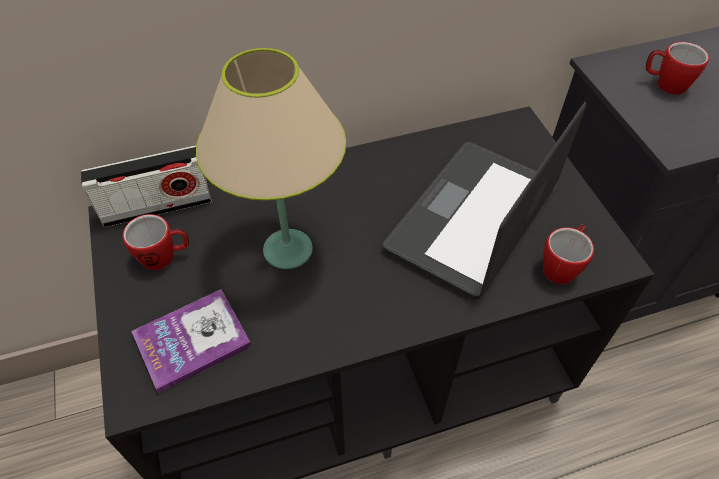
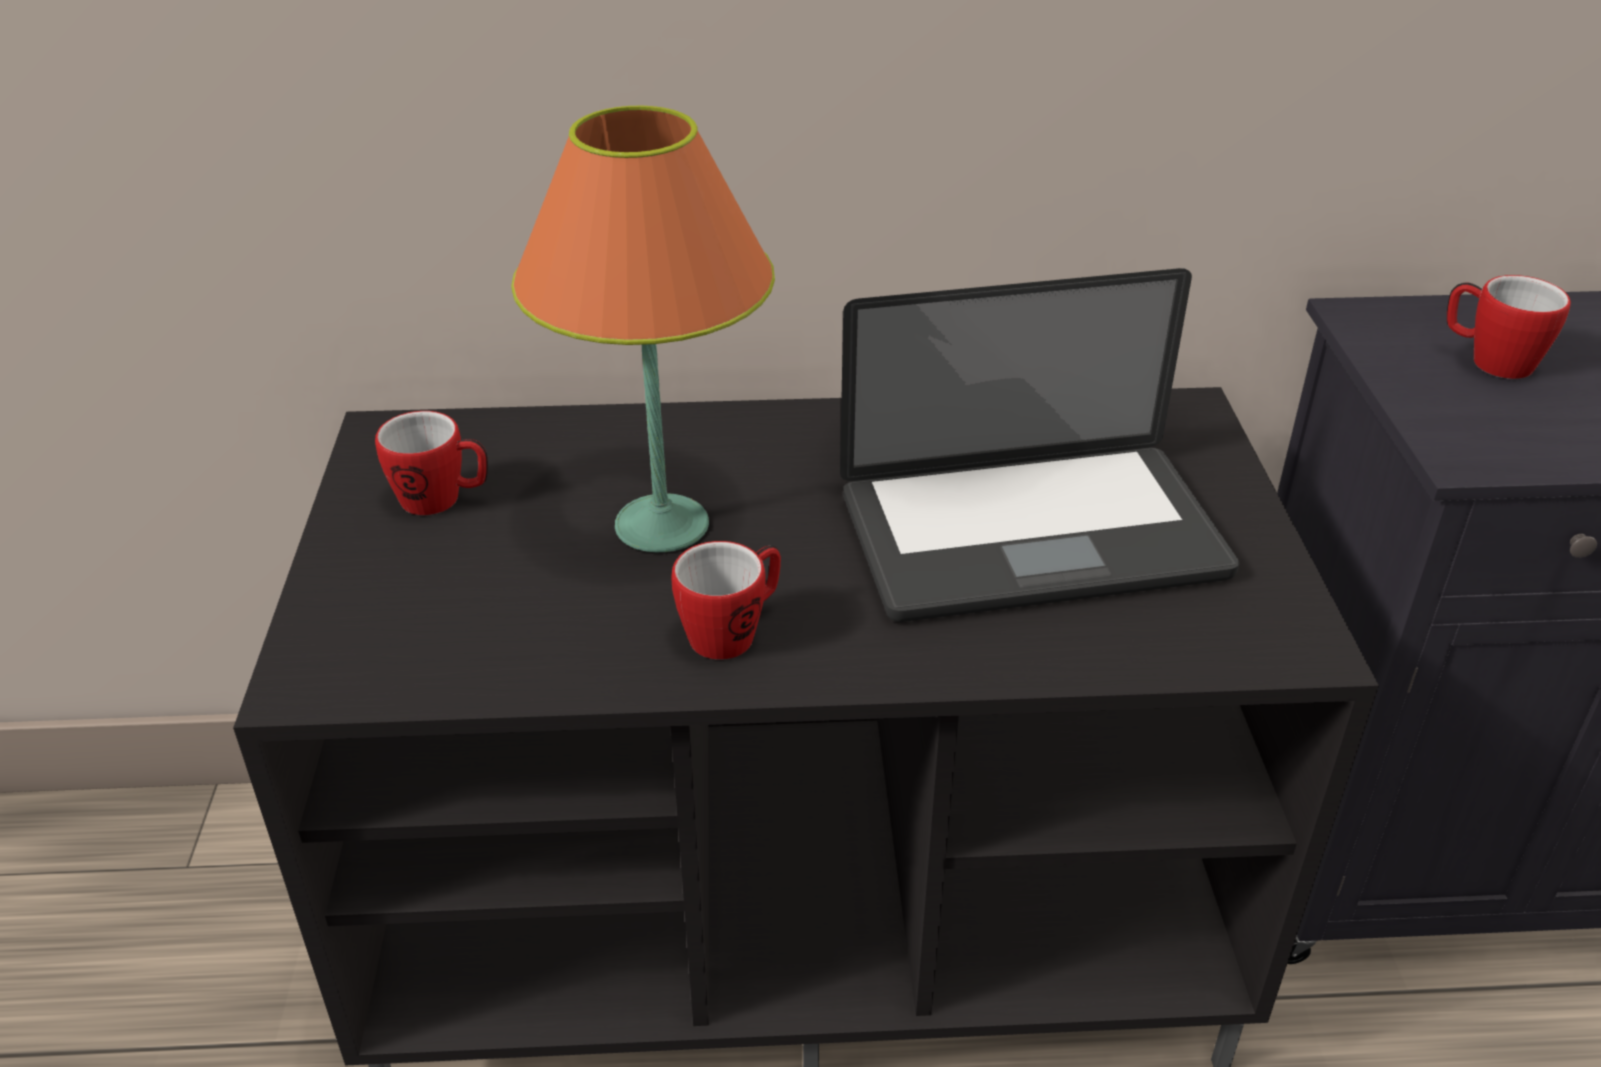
camera: 15 degrees right, 15 degrees down
(157, 207) = (461, 430): radio -> none
(192, 341) = (437, 623): book -> none
(287, 250) = (661, 525): beige table lamp -> orange table lamp
(472, 218) = (1031, 536): laptop -> laptop turned 150 degrees counterclockwise
(561, 266) = (1183, 638): mug -> mug (733, 632)

